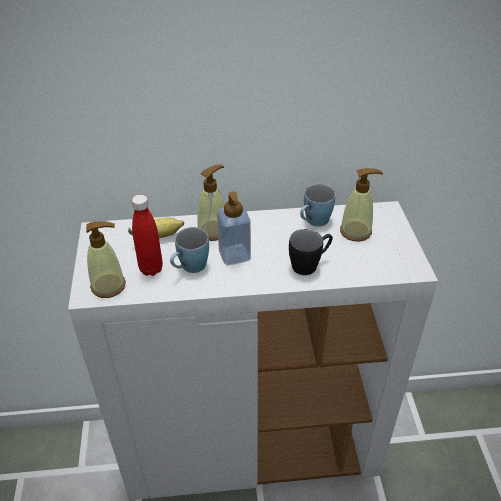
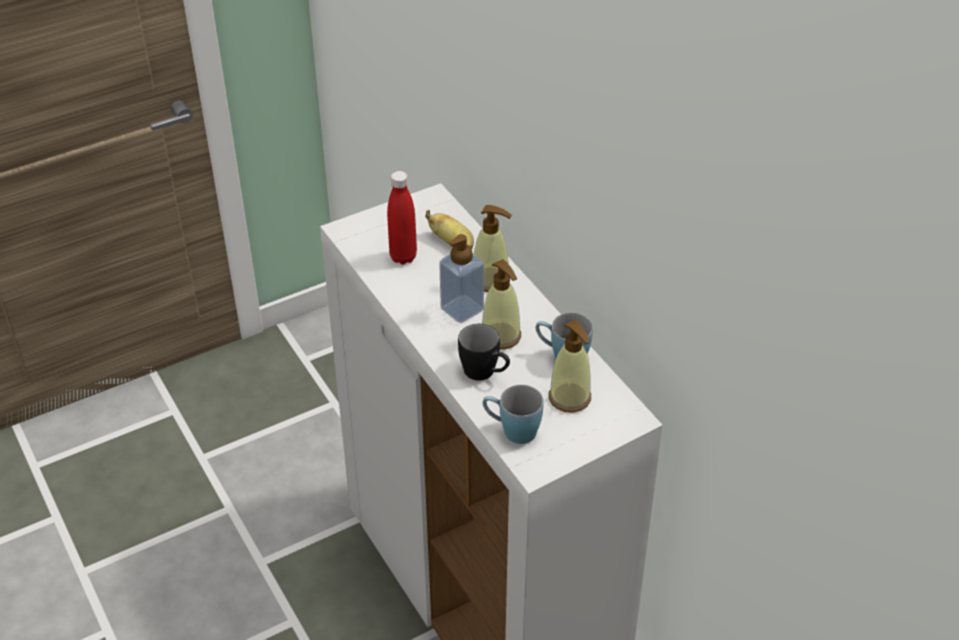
camera: 65 degrees right, 0 degrees up
(108, 286) = (363, 238): soap dispenser -> soap dispenser (501, 336)
(189, 268) = (421, 283): blue mug -> blue mug (512, 430)

